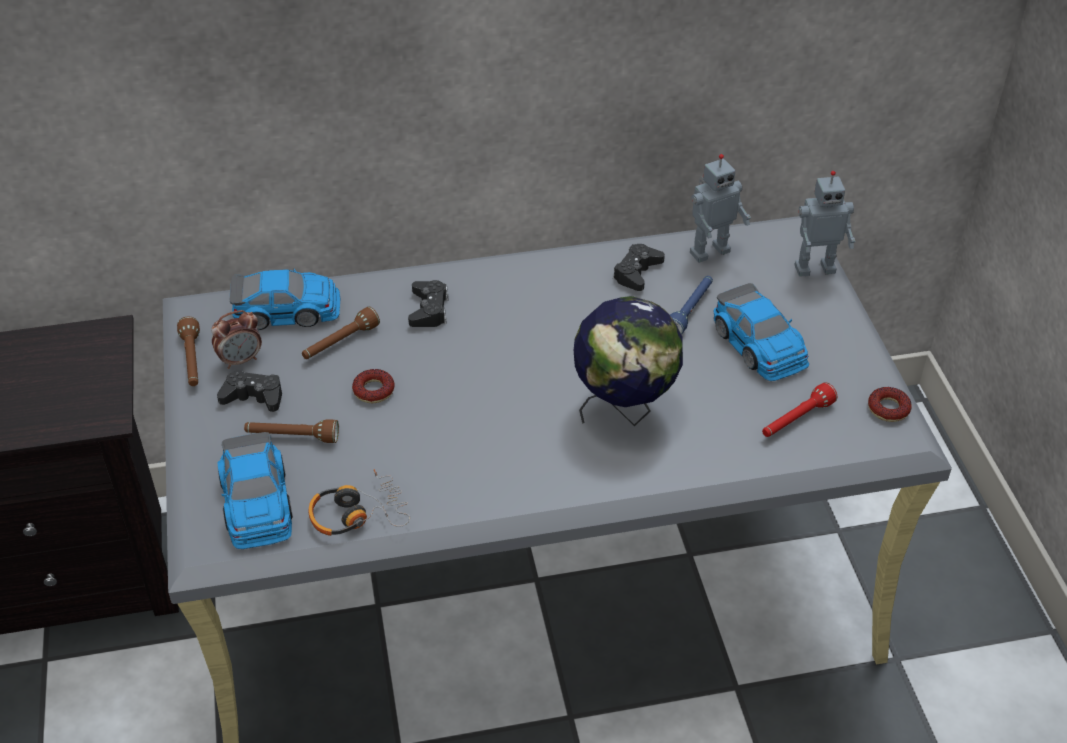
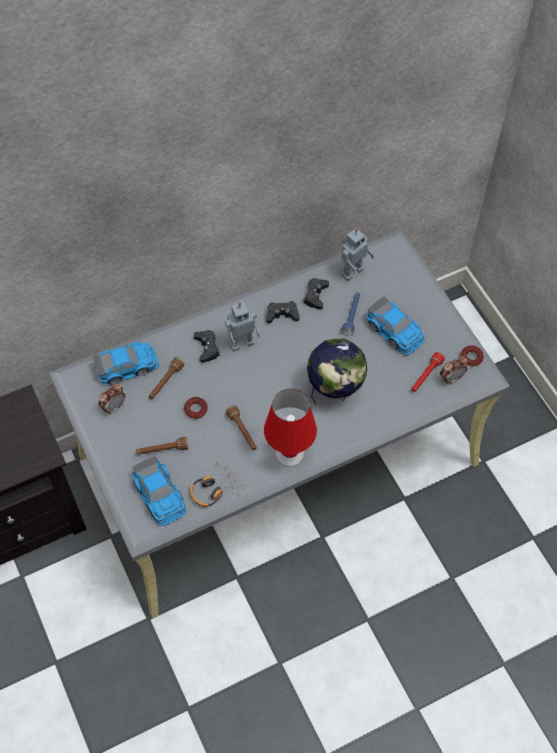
camera: 15 degrees left, 15 degrees up
(192, 361) = (86, 413): brown flashlight -> brown flashlight (242, 431)
(253, 397) = (131, 429): black game controller -> black game controller (282, 314)
(509, 487) = (289, 453): none -> red table lamp
(814, 268) = (412, 270): toy robot -> toy robot (241, 342)
(843, 432) = (451, 378): none -> alarm clock

